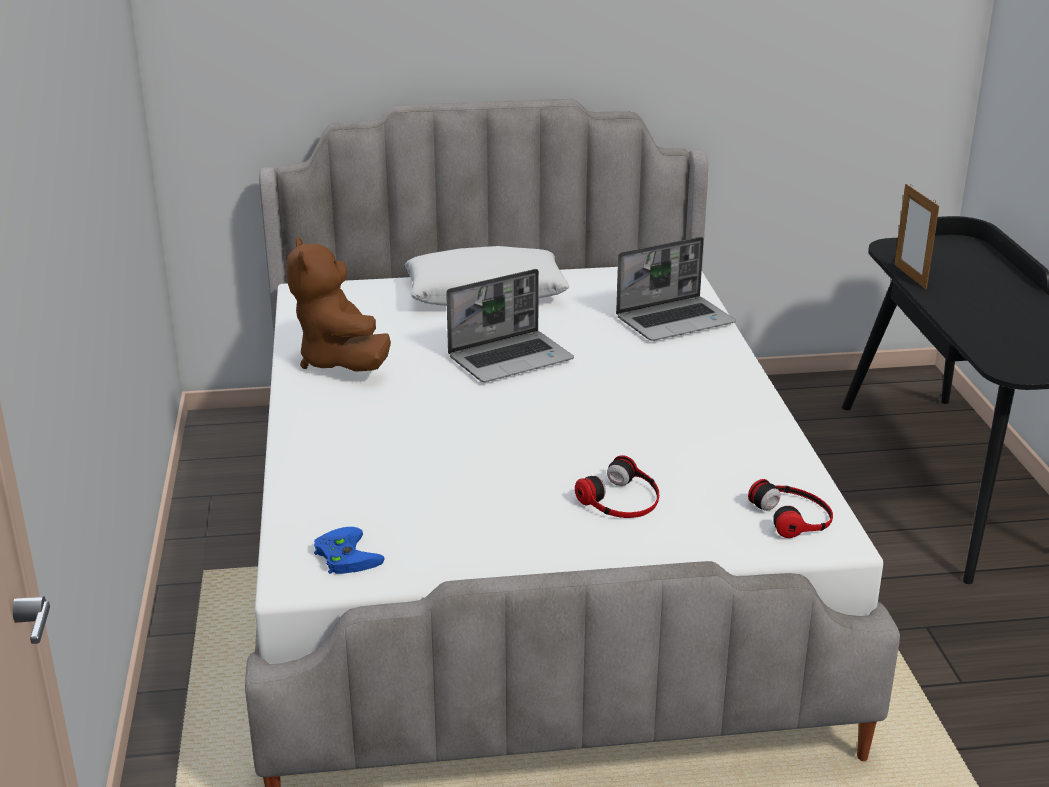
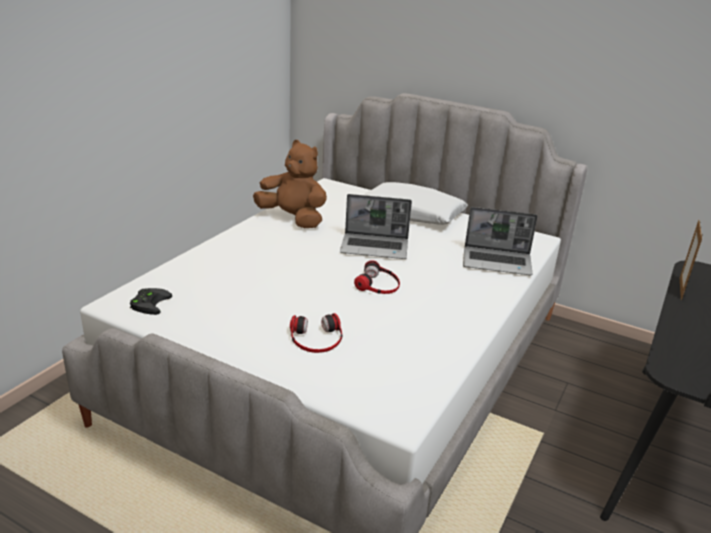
camera: 35 degrees right, 0 degrees up
(341, 361) = (293, 219): brown plush toy -> brown plush toy turned 105 degrees clockwise
(344, 555) = (149, 303): blue game controller -> black game controller
(794, 516) = (397, 395): headphones -> headphones (378, 284)

